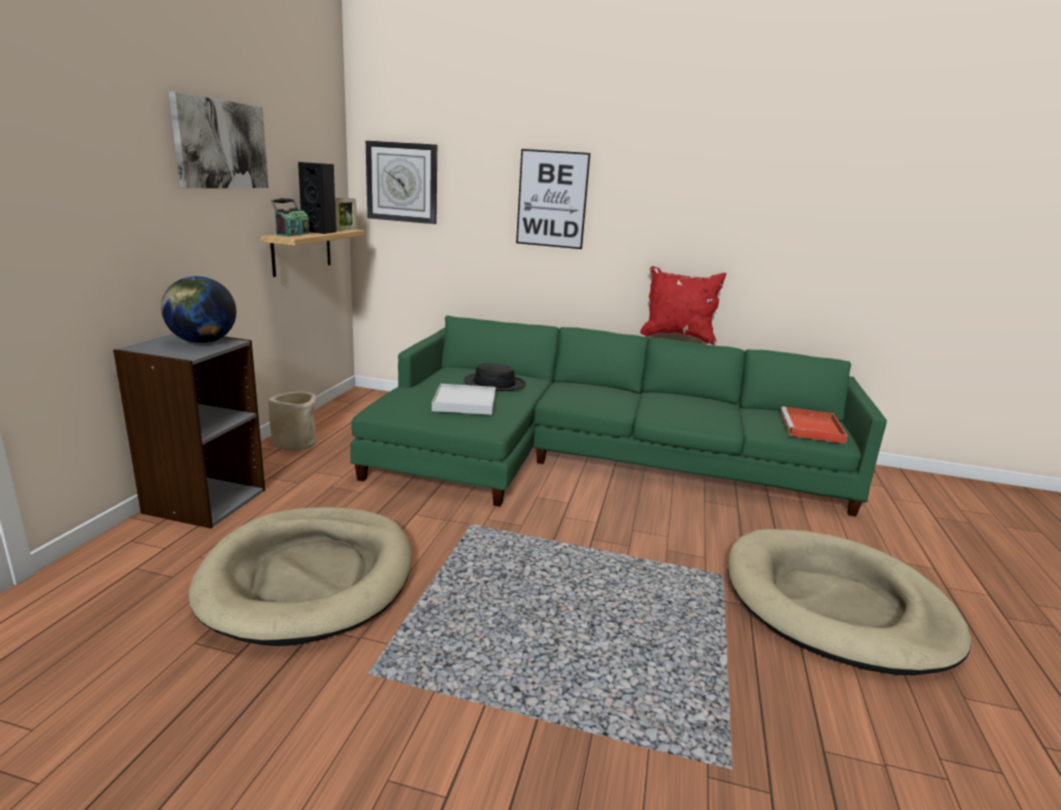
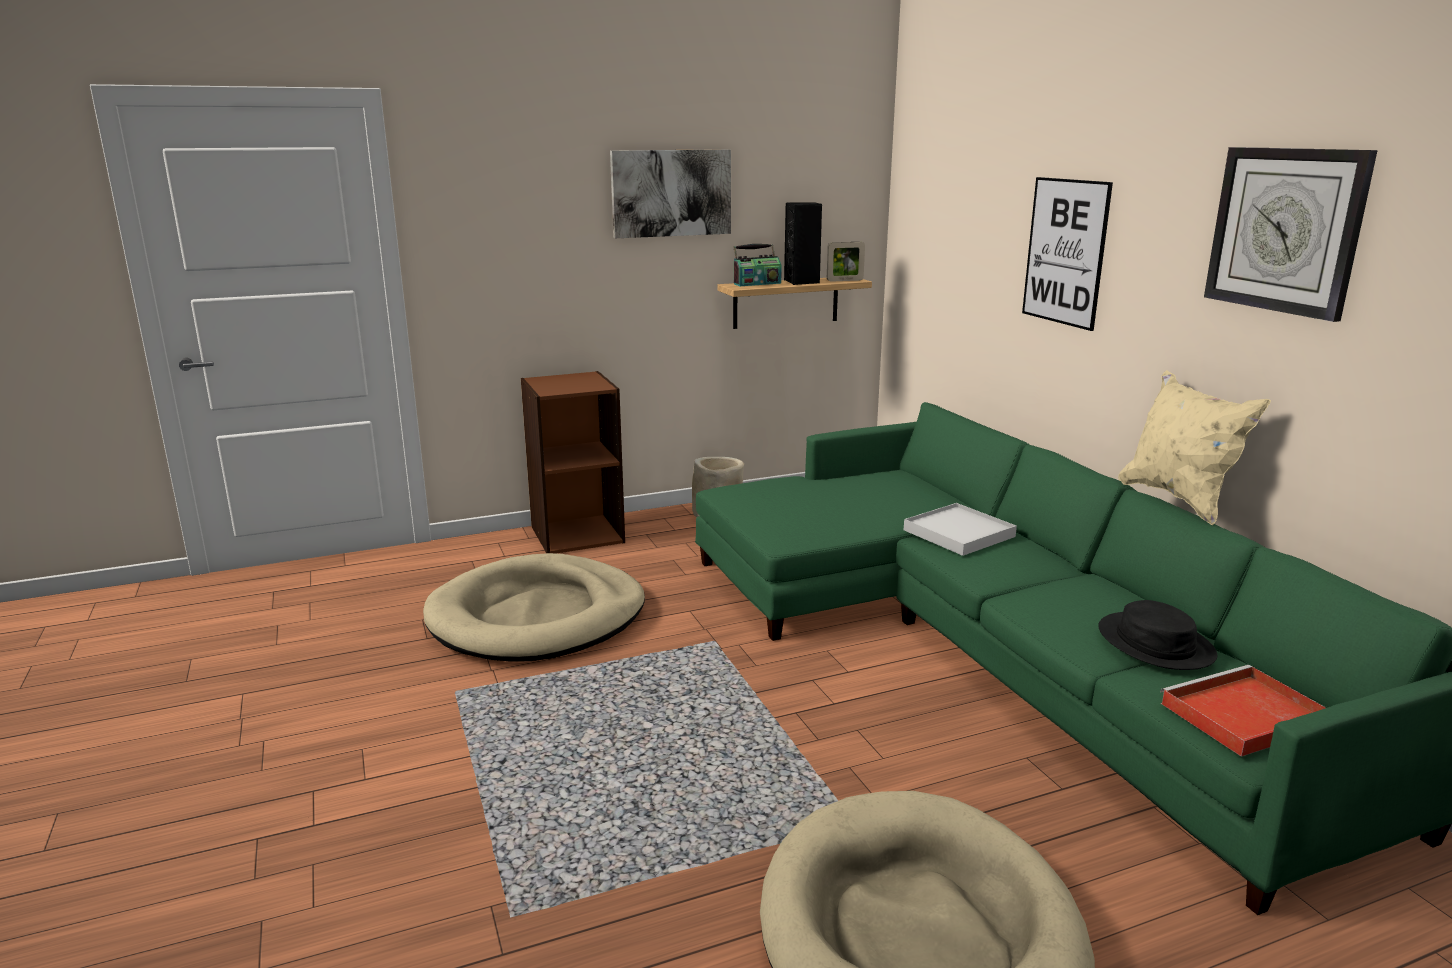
camera: 55 degrees right, 0 degrees up
(202, 342) = (584, 383): globe -> none
(204, 501) = (577, 534): grey bookcase -> brown bookcase
(402, 182) = (928, 222): wall clock -> wall clock (1285, 230)
(464, 402) = (809, 508): white tray -> white tray (958, 533)
(494, 383) = (894, 500): black hat -> black hat (1155, 643)
(677, 337) = (1178, 499): red pillow -> beige pillow

